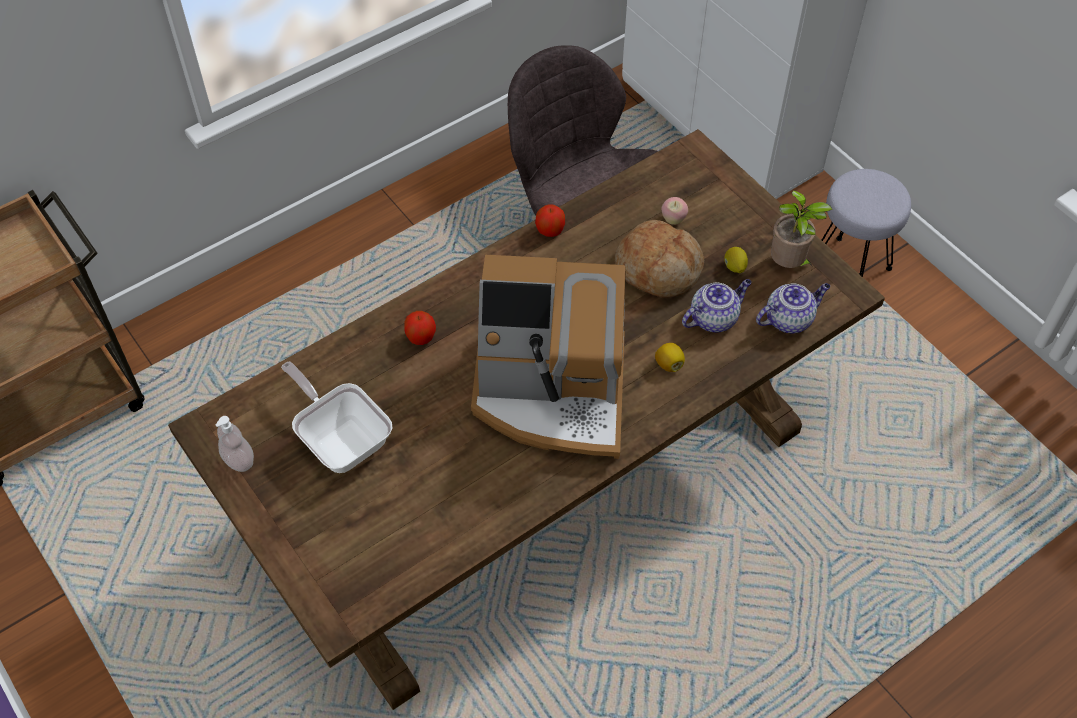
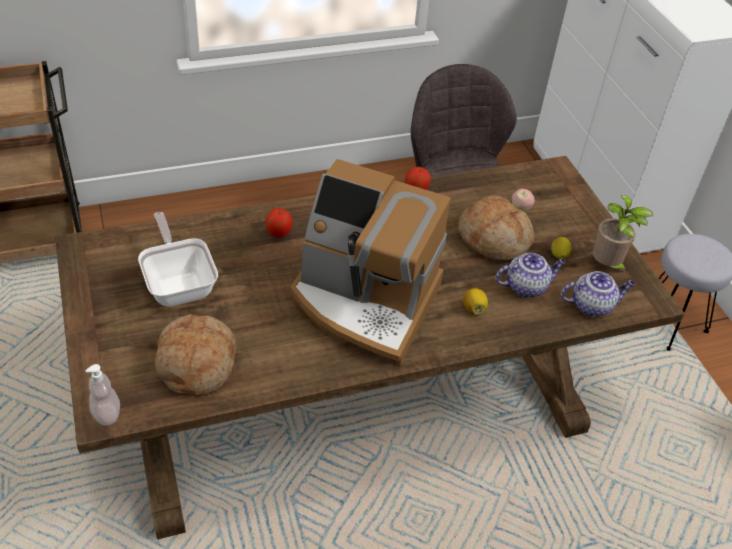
camera: 15 degrees right, 10 degrees down
(239, 460) = (93, 275): soap dispenser -> soap dispenser (107, 414)
(406, 528) = (196, 364): none -> bread

